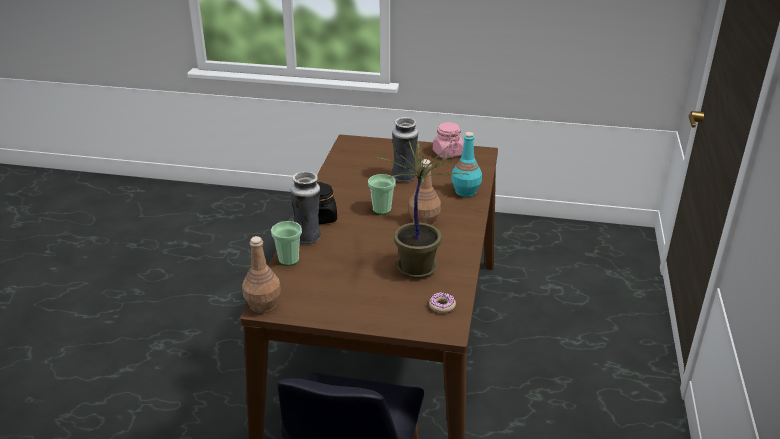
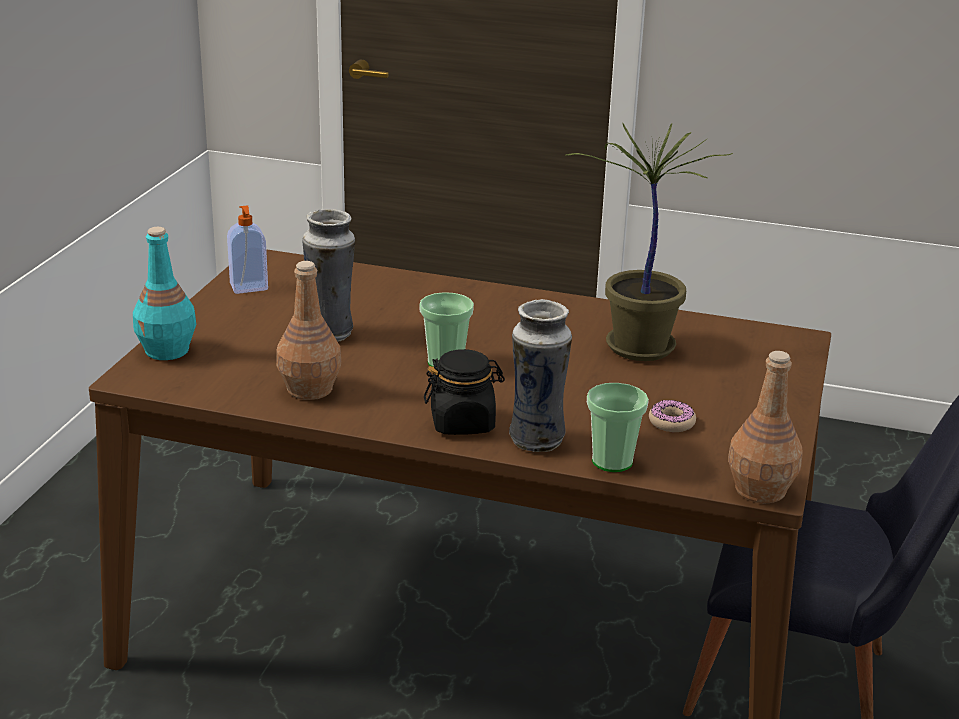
camera: 85 degrees left, 5 degrees down
(423, 221) = (496, 330): brown bottle -> brown bottle (310, 390)
(442, 306) = (740, 338): donut -> donut (671, 422)
(447, 153) = (249, 288): pink jar -> soap dispenser
(465, 192) = (403, 288): turquoise bottle -> turquoise bottle (167, 351)

